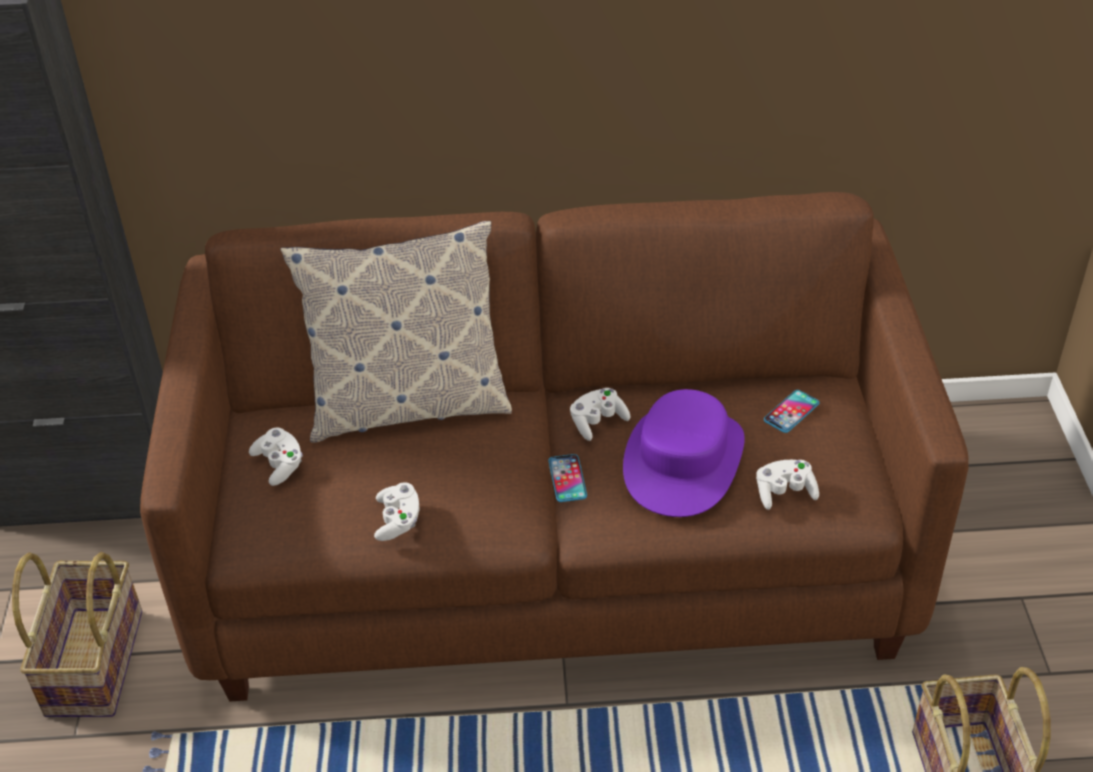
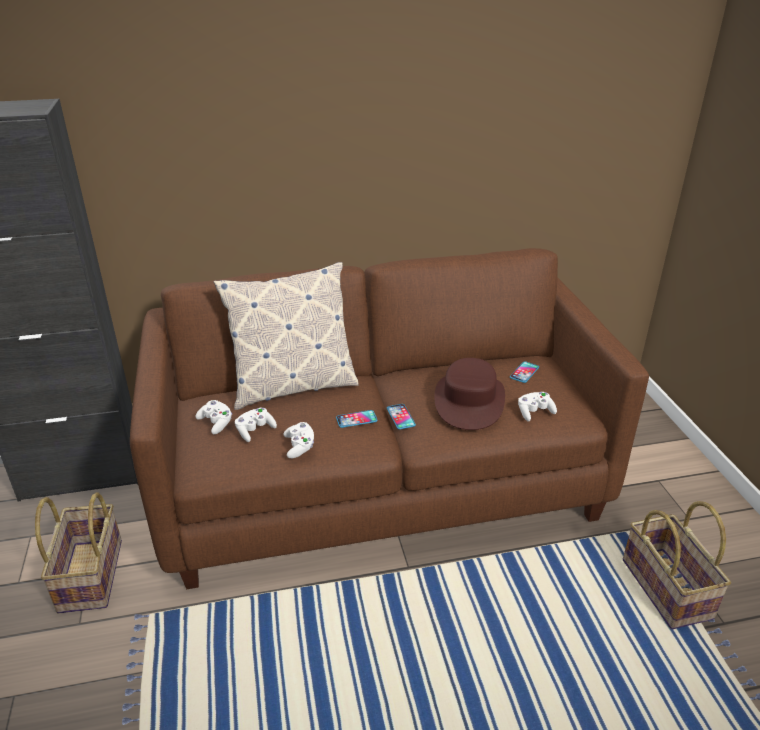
camera: 10 degrees left, 10 degrees down
(495, 479) = (356, 419): none -> phone
(597, 422) = (411, 386): white game controller -> white game controller (255, 430)
(683, 460) = (469, 401): purple hat -> brown hat

